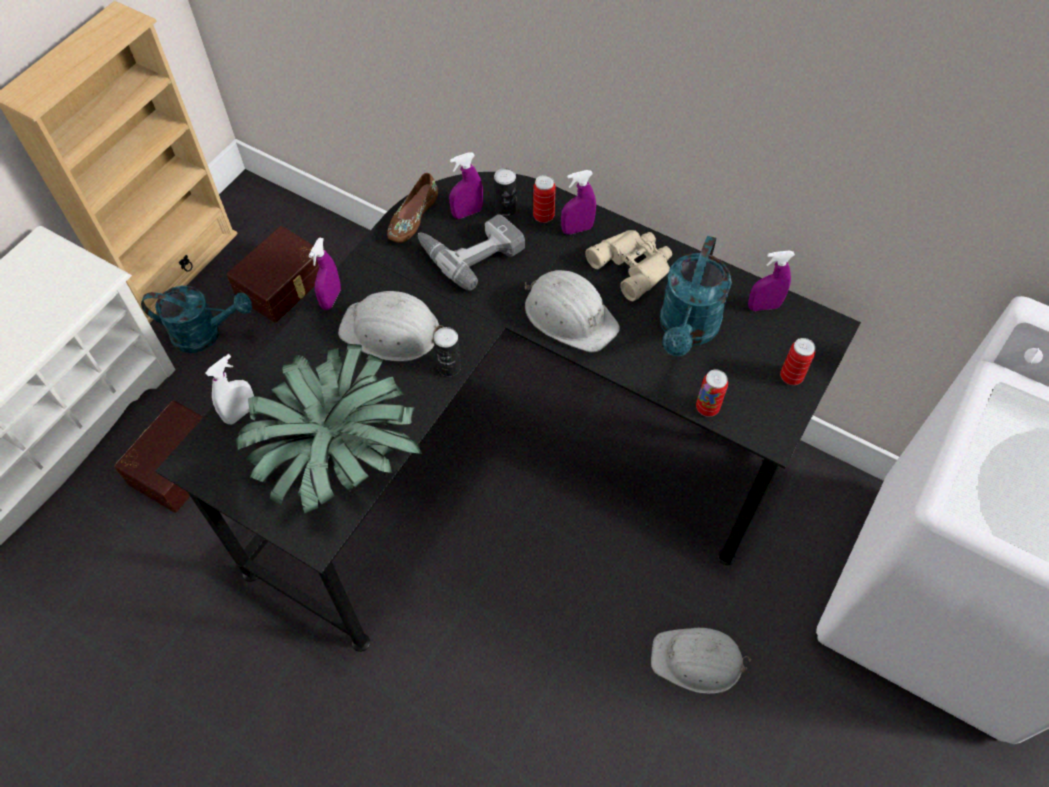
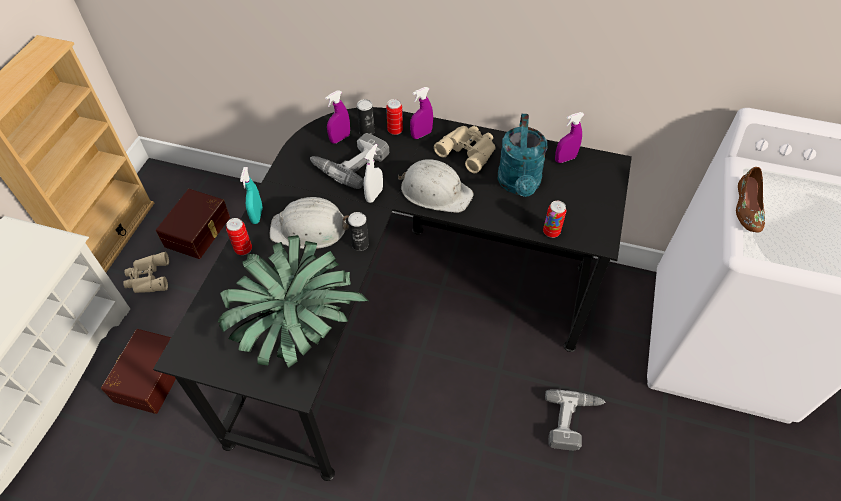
camera: 15 degrees left, 5 degrees down
(205, 333) = (147, 278): turquoise watering can -> beige binoculars
(240, 413) = (210, 311): white spray bottle -> white spray bottle (374, 195)
(331, 299) = (257, 215): purple spray bottle -> turquoise spray bottle
(412, 217) = (300, 148): brown shoe -> brown shoe (747, 207)
(698, 660) = (573, 422): white hard hat -> power drill
(791, 376) = (599, 200): can -> can (243, 249)

